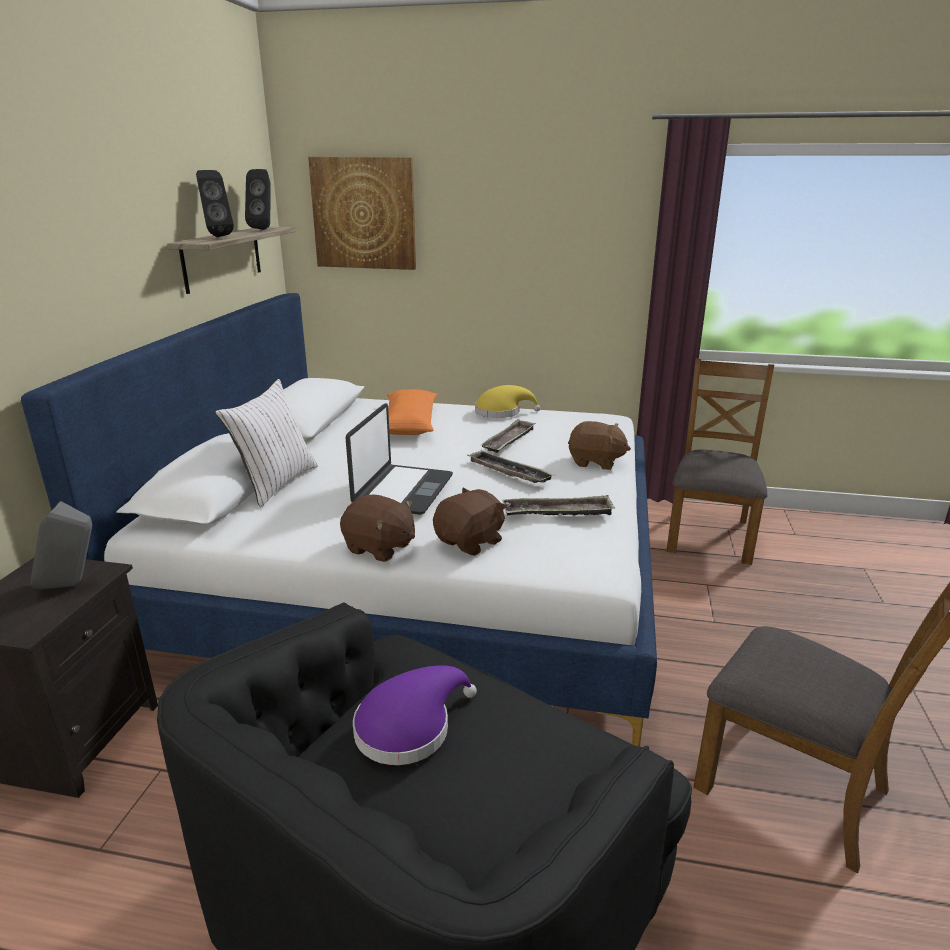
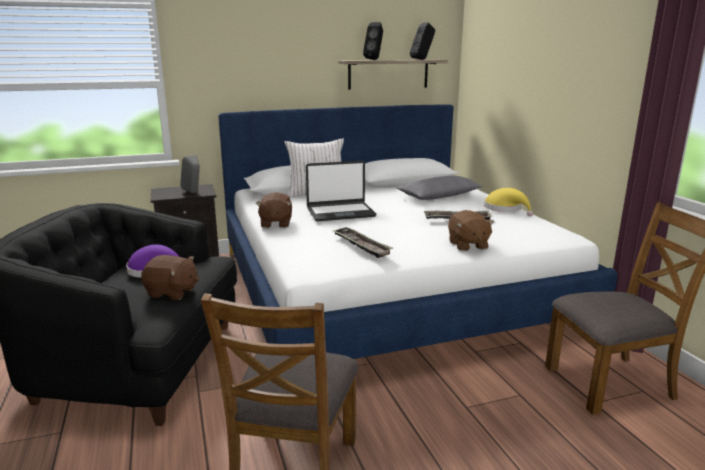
camera: 60 degrees right, 5 degrees down
(364, 213) = (493, 53): picture -> none
(409, 423) = (439, 196): orange pillow -> grey pillow
(470, 542) = (302, 237): brown plush toy -> brown plush toy (172, 292)
(509, 472) = (405, 227): tray -> none

